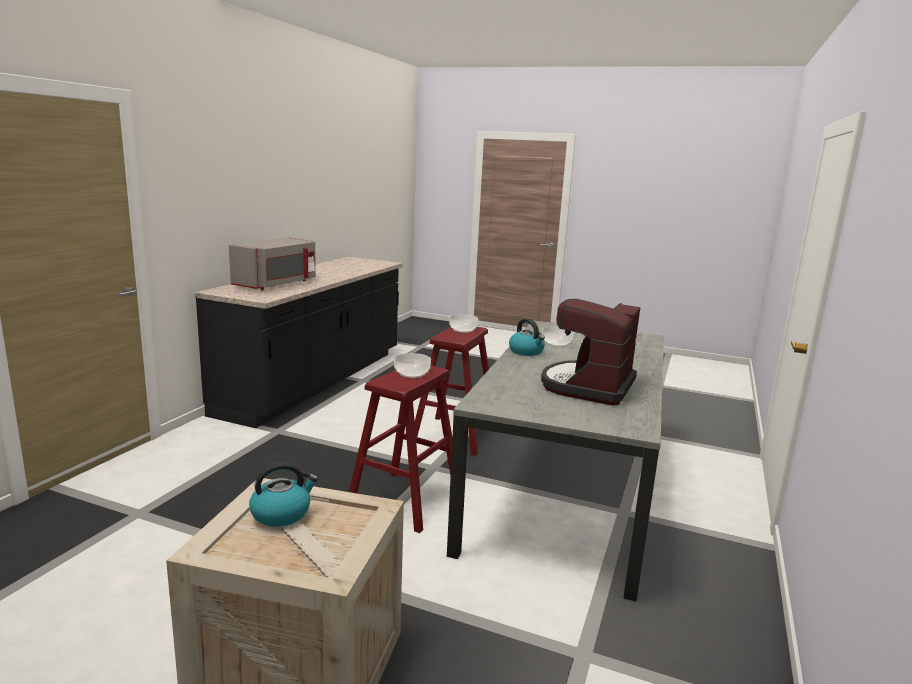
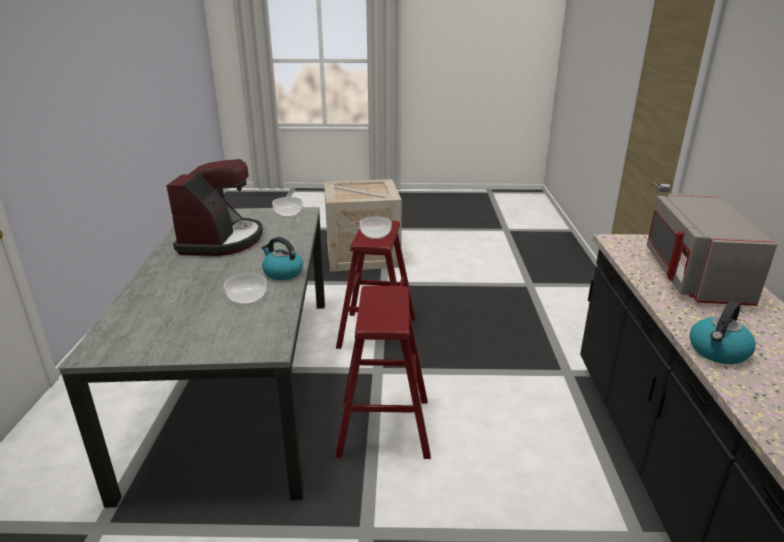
camera: 160 degrees right, 10 degrees up
(282, 513) = (372, 193): kettle -> kettle (718, 352)
(463, 329) = (384, 315): bowl -> bowl (288, 213)

